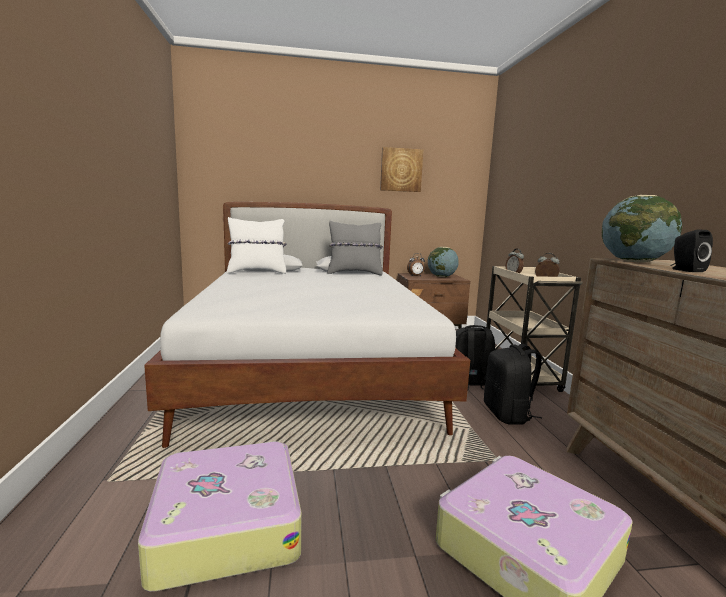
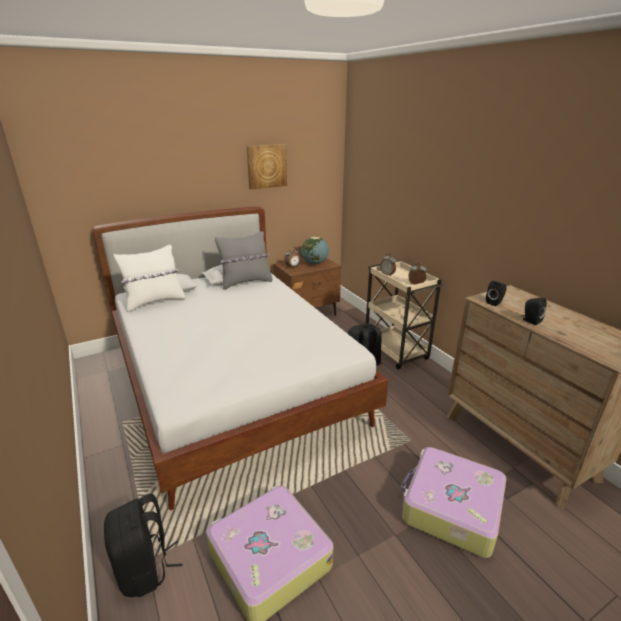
camera: 20 degrees left, 15 degrees up
(508, 415) = (401, 394): black backpack -> black backpack (145, 569)
(634, 262) = (495, 302): globe -> black speaker

